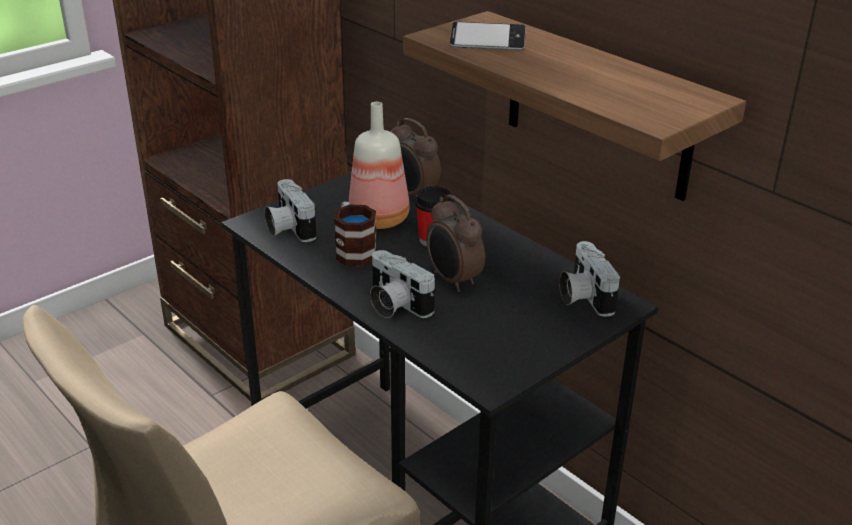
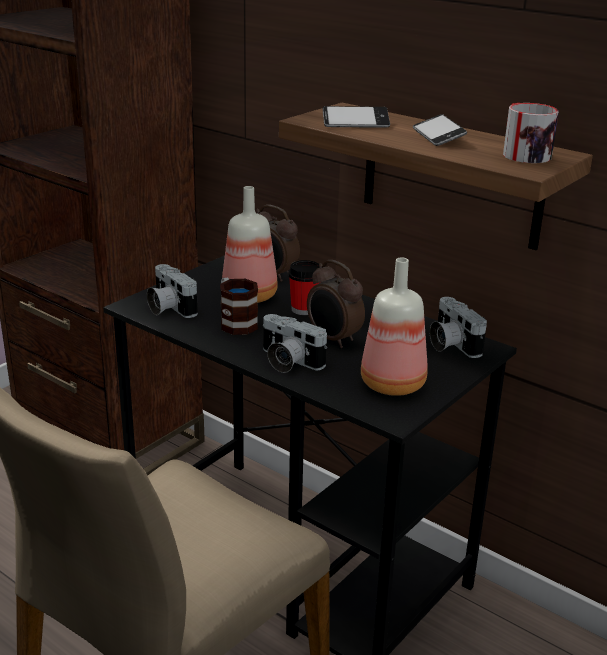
camera: 10 degrees left, 5 degrees down
(503, 343) = (395, 384): none -> bottle
(573, 66) = (438, 136): none -> phone
(661, 95) = (522, 153): none -> mug

